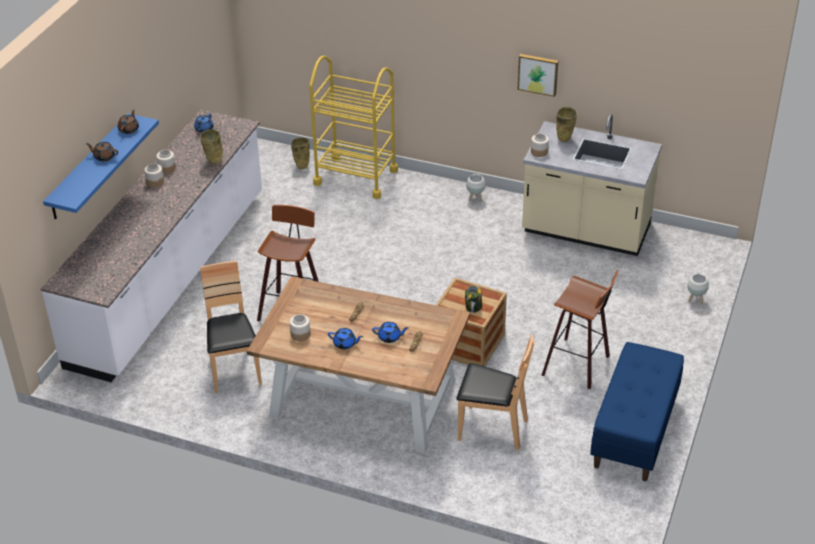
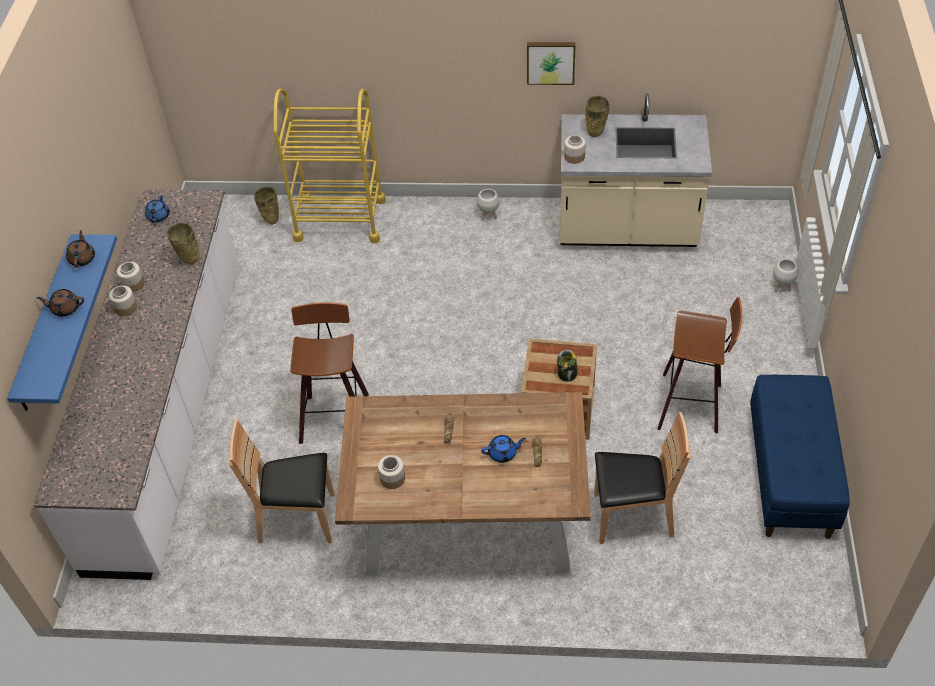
camera: 15 degrees left, 10 degrees up
(234, 370) = (298, 519): brown chair -> brown chair turned 60 degrees counterclockwise
(345, 344) = (453, 477): blue teapot -> none

